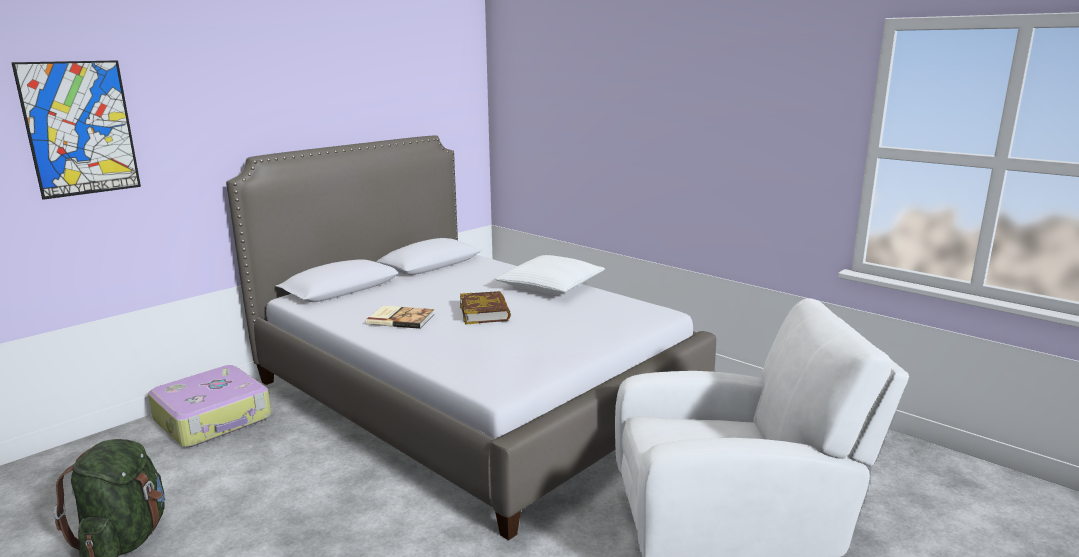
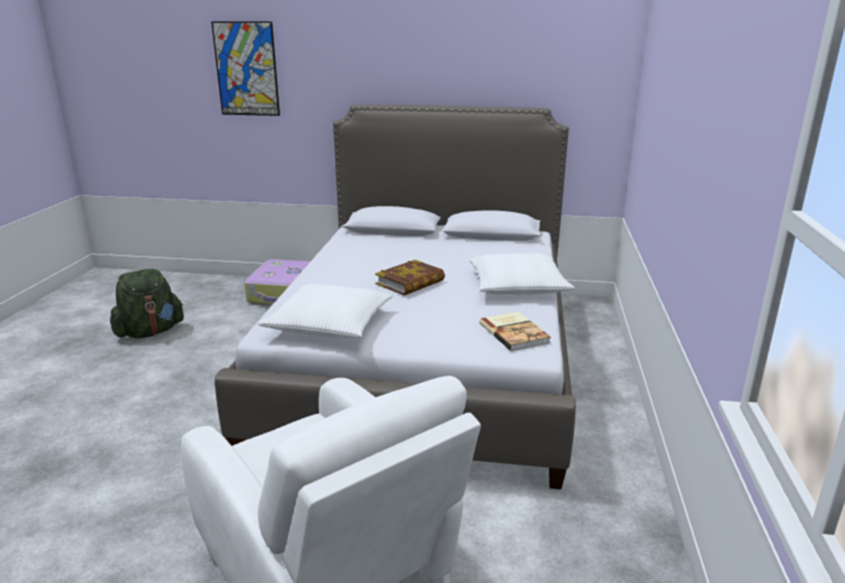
camera: 55 degrees right, 5 degrees up
(401, 319) = (358, 263): book -> book (515, 332)
(520, 360) = (329, 324): none -> white pillow

